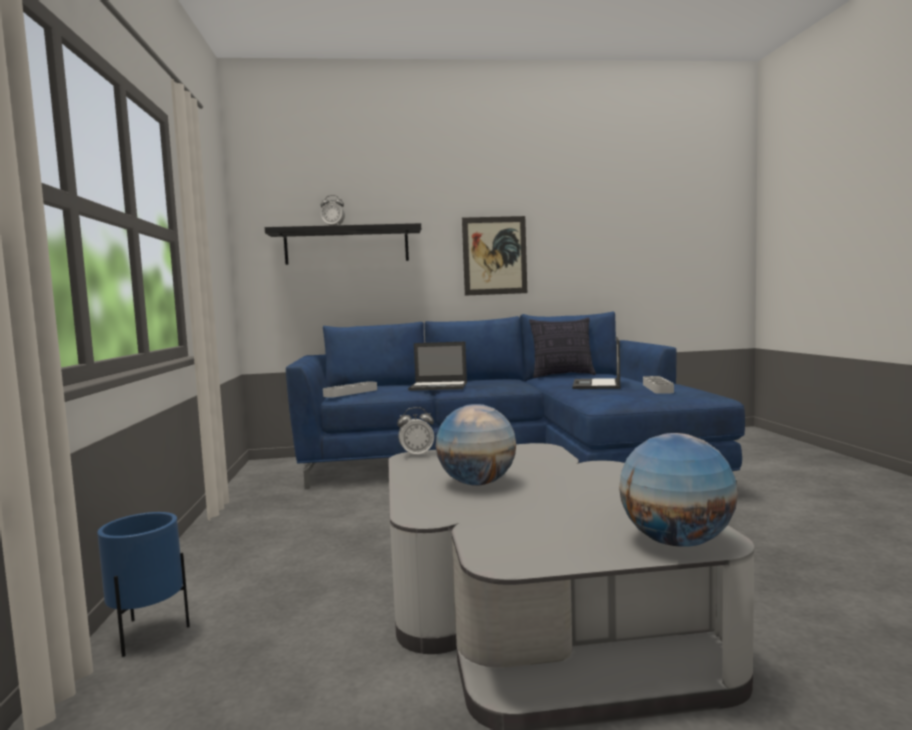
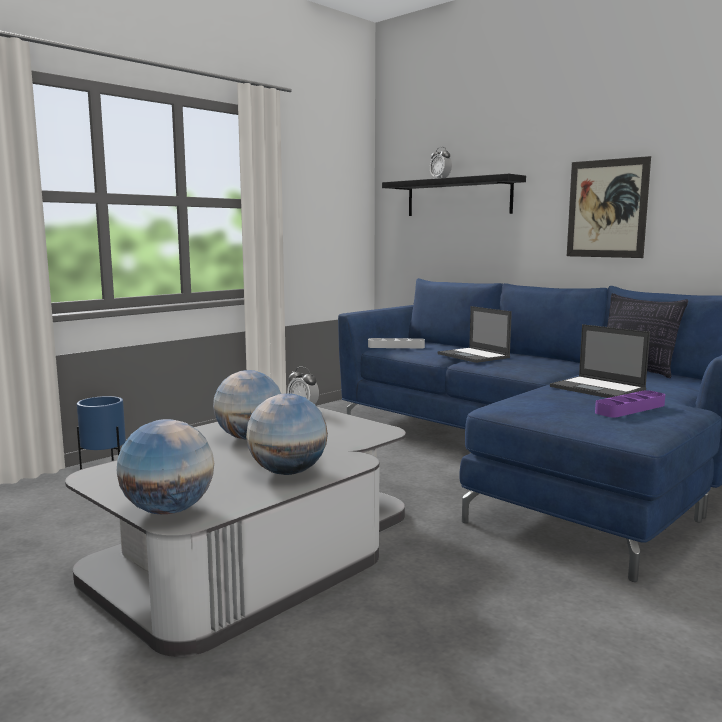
camera: 50 degrees right, 5 degrees up
(596, 385) = (598, 388): laptop -> laptop turned 105 degrees counterclockwise
(611, 488) = (288, 472): none -> globe
(657, 388) = (630, 409): grey tray -> purple tray

